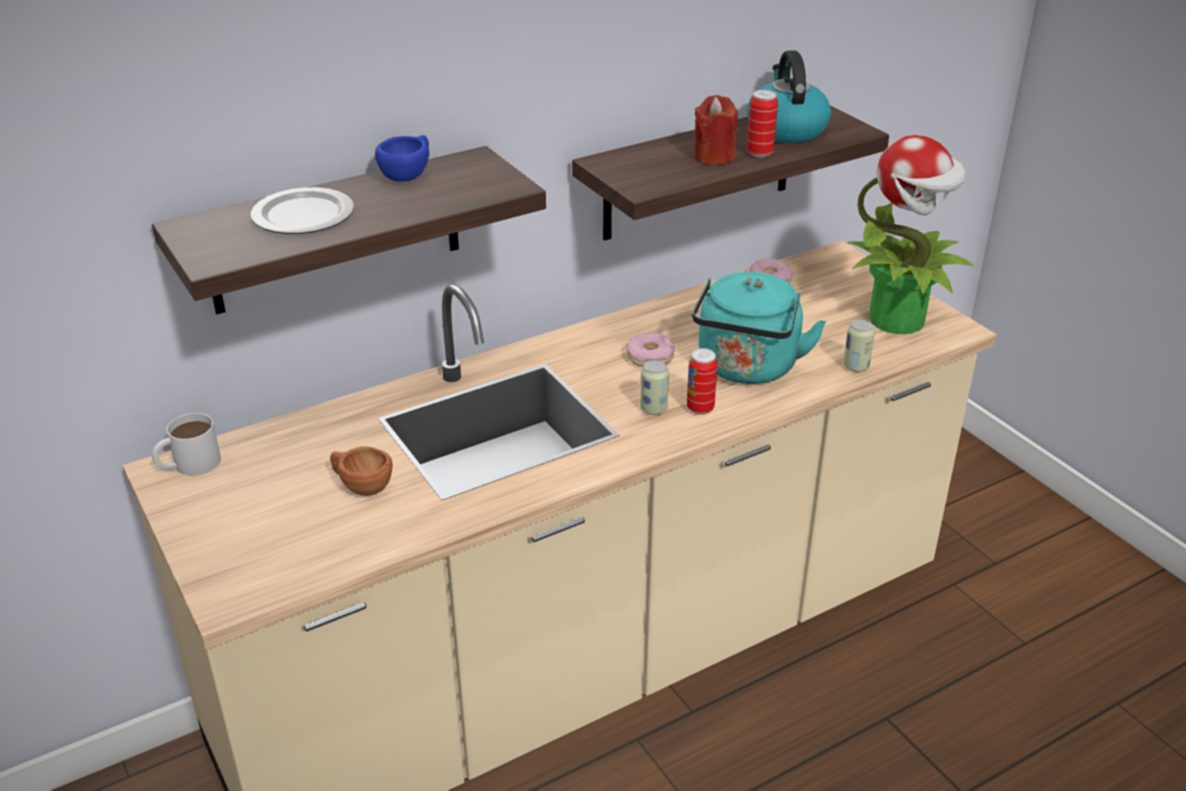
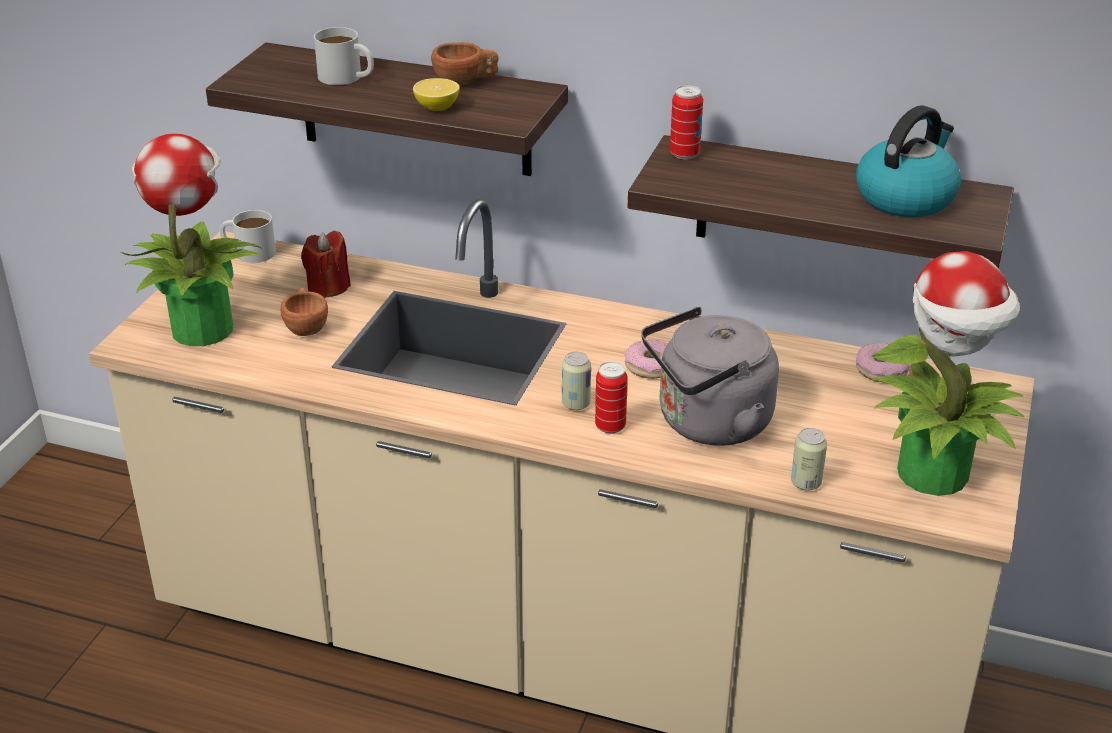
camera: 50 degrees right, 0 degrees up
(271, 545) = (202, 328): none -> potted plant
(304, 215) = (347, 77): plate -> white mug
(409, 175) = (466, 82): blue cup -> brown cup
(433, 202) = (437, 107): none -> lemon
(714, 156) = (780, 187): red candle -> red candle (328, 287)
(747, 369) = (708, 423): turquoise kettle -> grey kettle
(759, 153) = (829, 204): can -> can (684, 154)

